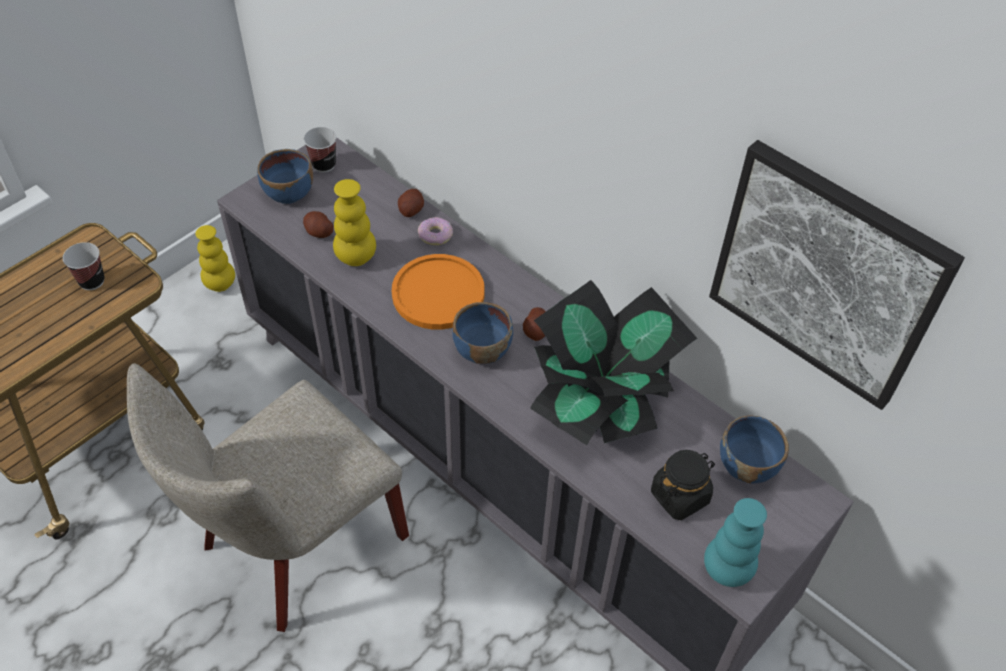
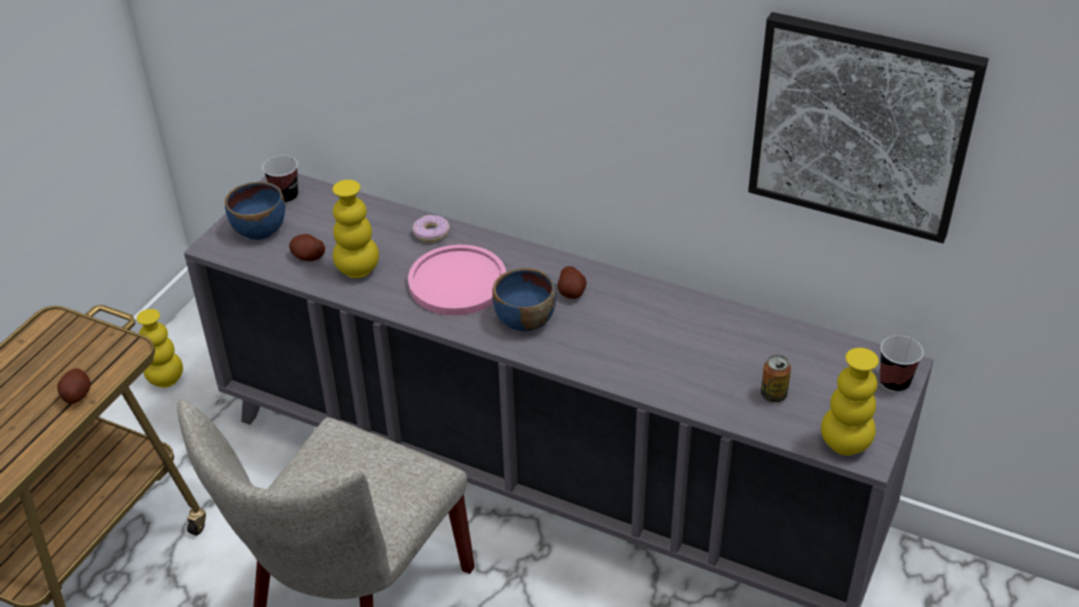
camera: 15 degrees left, 10 degrees down
(92, 281) = (73, 360): cup -> cup (894, 382)
(411, 210) = (395, 217): potato -> potato (76, 395)
(438, 293) = (457, 282): orange plate -> pink plate
(602, 399) = (662, 333): potted plant -> none
(680, 496) = (773, 395): black jar -> can
(726, 570) = (845, 444): turquoise vase -> yellow vase
(747, 465) = (824, 354): blue bowl -> none

